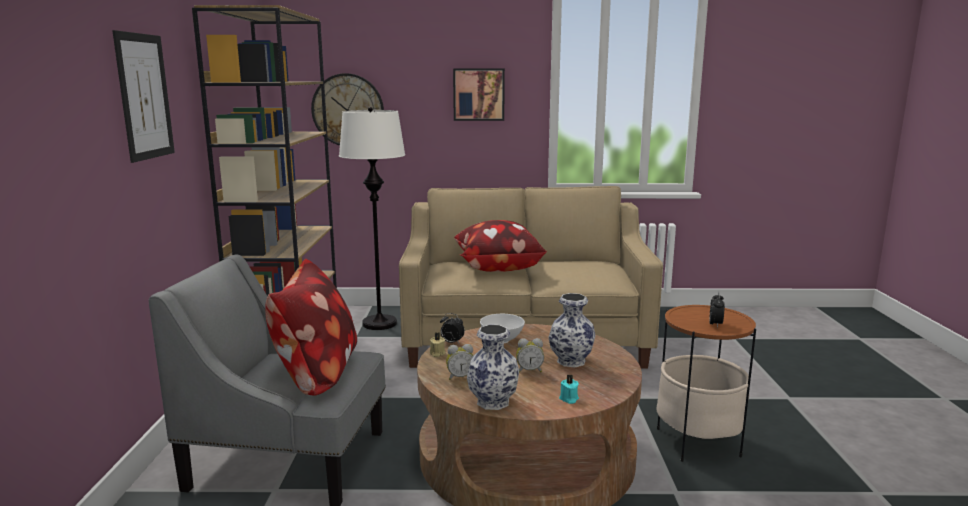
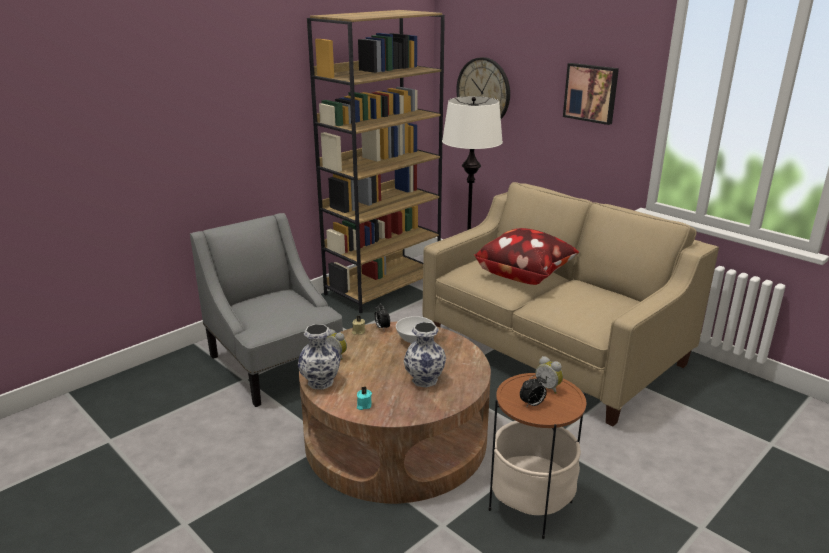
camera: 45 degrees right, 10 degrees up
(144, 96) = (242, 93): picture -> none
(316, 374) = (276, 314): pillow -> none
(529, 370) = (384, 372): alarm clock -> alarm clock (548, 387)

